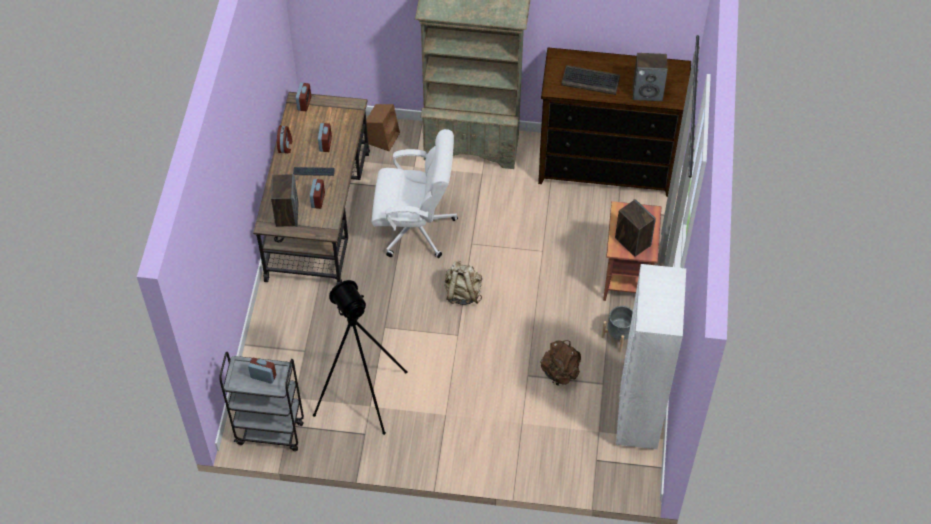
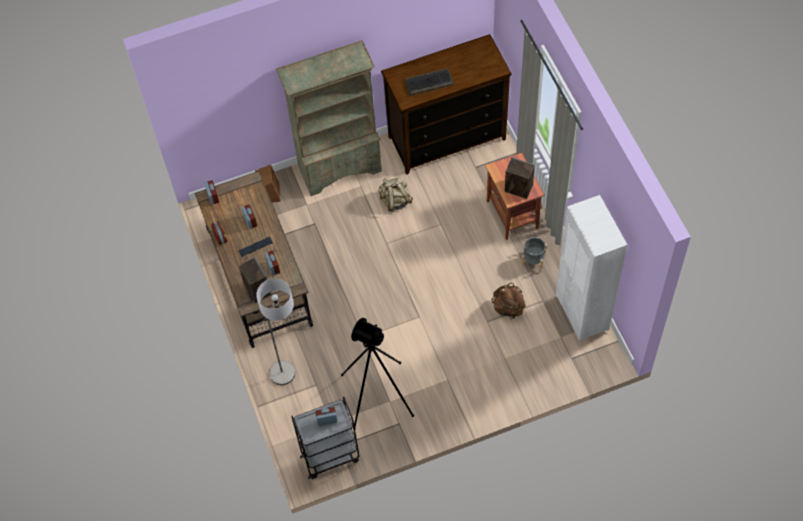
camera: 25 degrees left, 5 degrees up
(287, 321) = (288, 368): none -> grey floor lamp
(415, 228) = (337, 251): white office chair -> none
(462, 293) = (403, 284): beige backpack -> beige backpack (395, 201)
(647, 92) = (474, 72): speaker -> none

